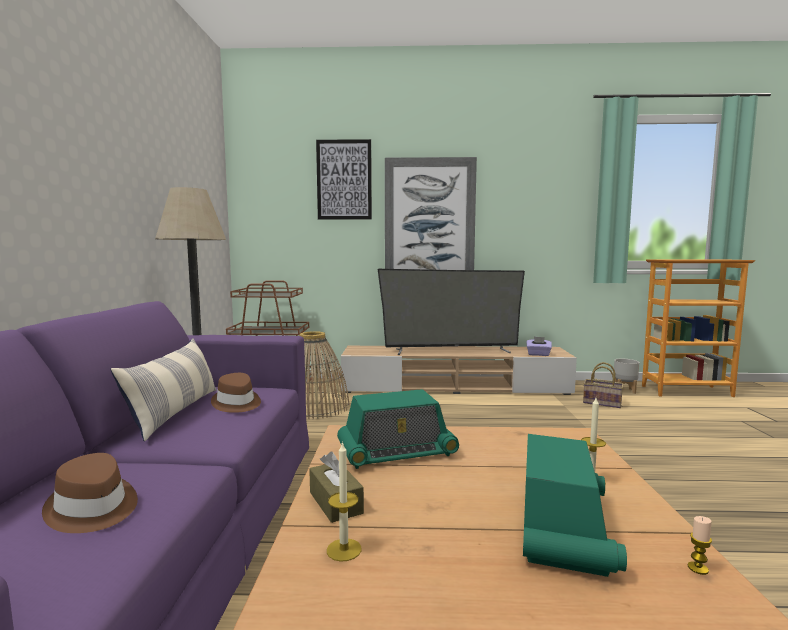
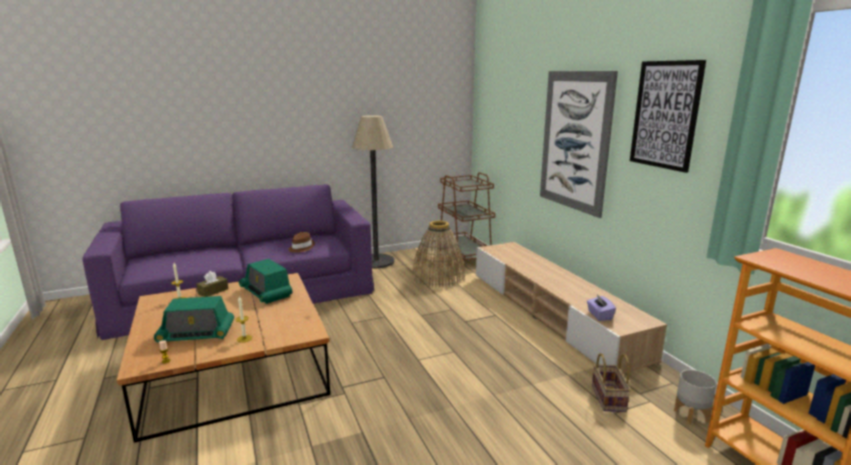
camera: 65 degrees right, 10 degrees up
(92, 509) = (192, 259): brown hat -> none
(175, 412) = (283, 242): pillow -> none
(344, 180) = (525, 92): picture -> picture (665, 115)
(451, 351) = (551, 277): television -> none

